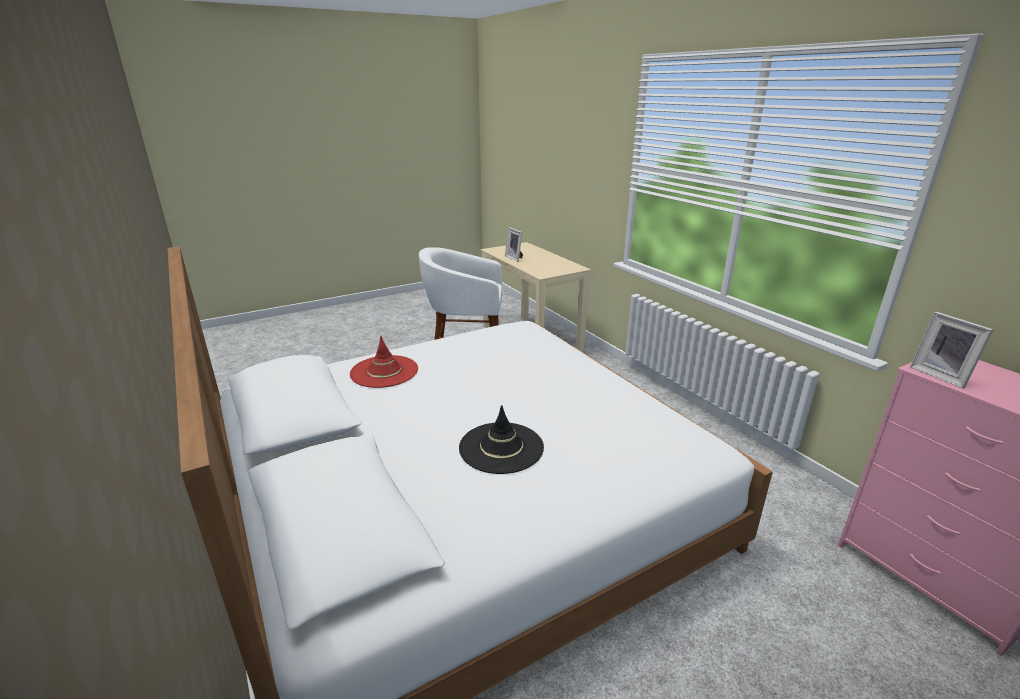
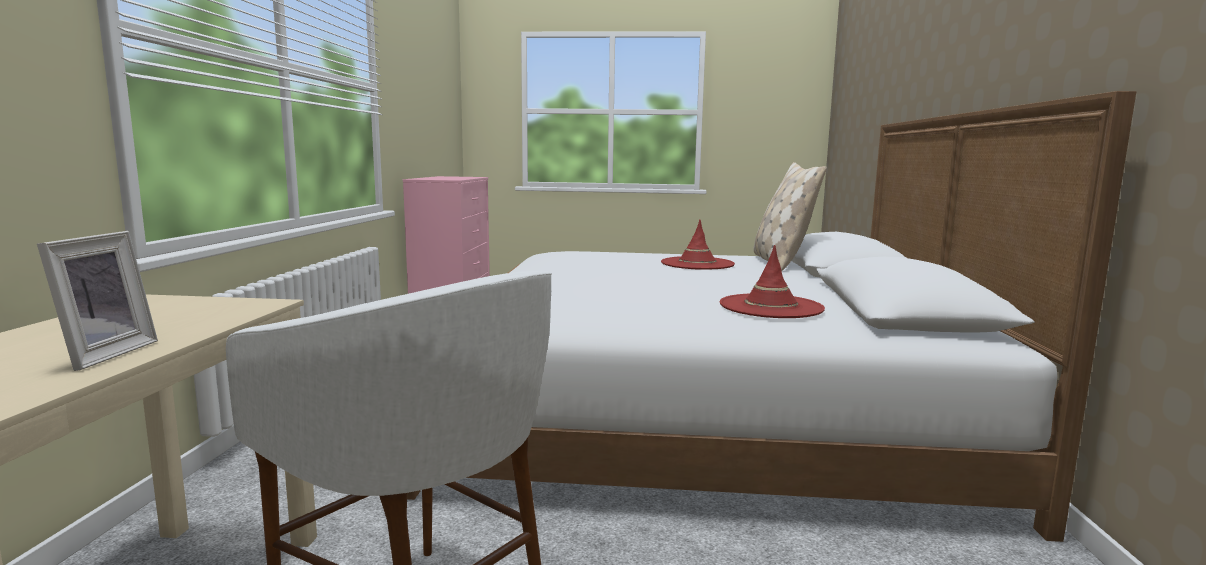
camera: 145 degrees left, 15 degrees down
(418, 501) = (780, 262): none -> beige pillow
(501, 448) = (697, 264): black hat -> red hat
(941, 375) = (455, 179): picture frame -> none

